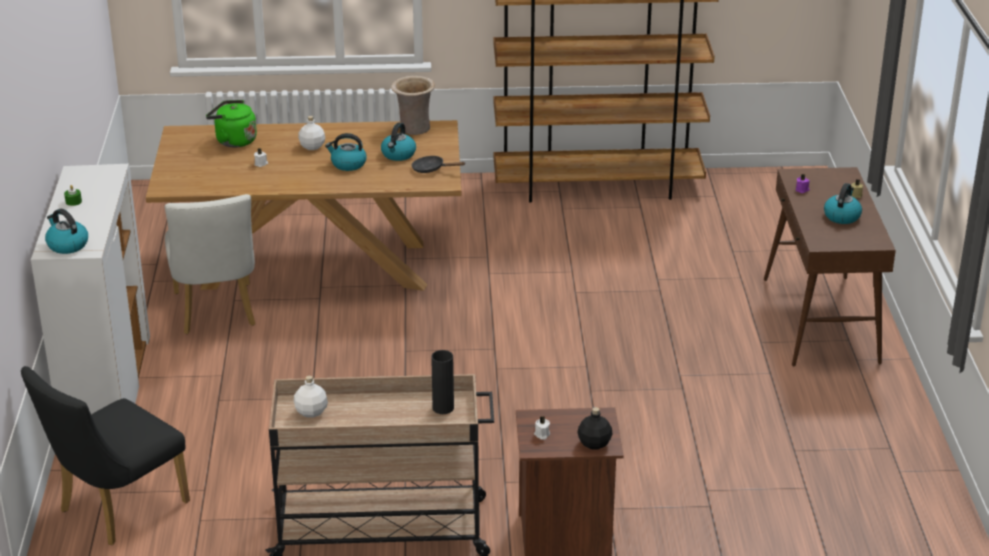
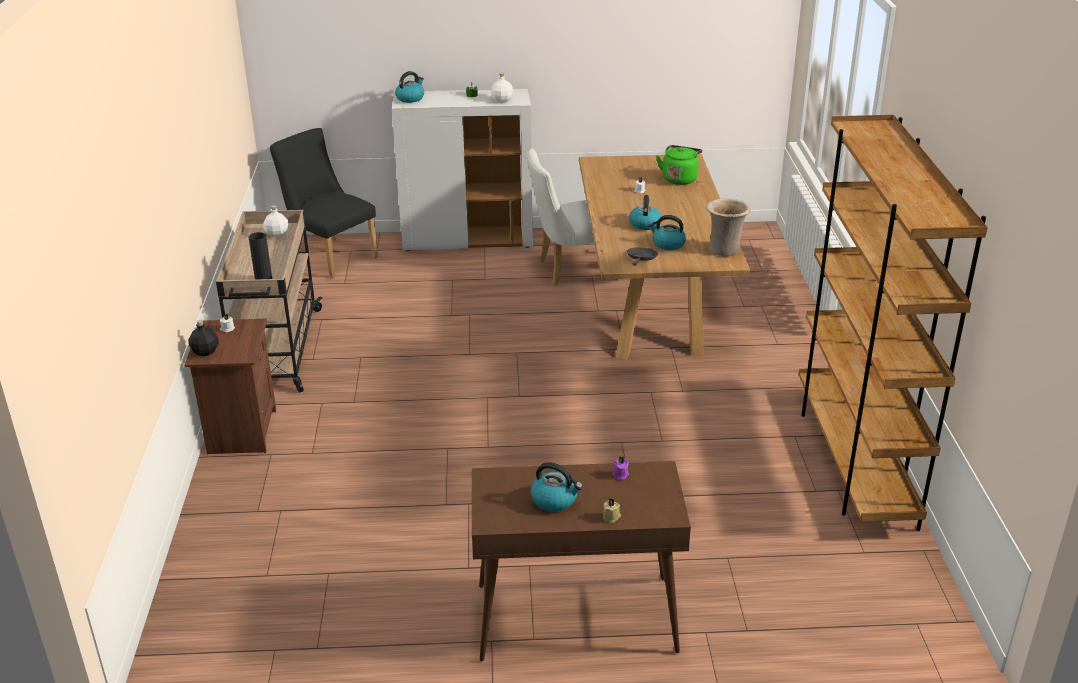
camera: 90 degrees right, 0 degrees up
(312, 146) = (676, 208): white bottle -> white bottle (502, 100)

